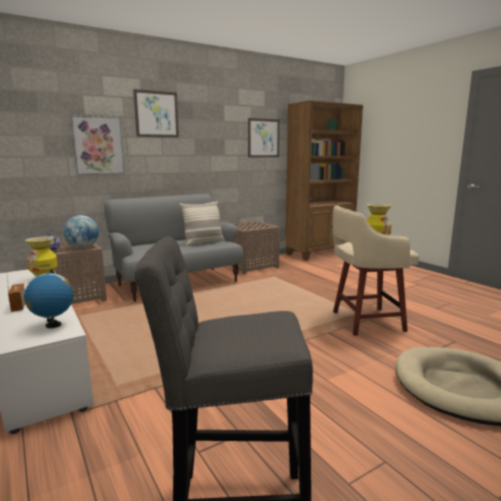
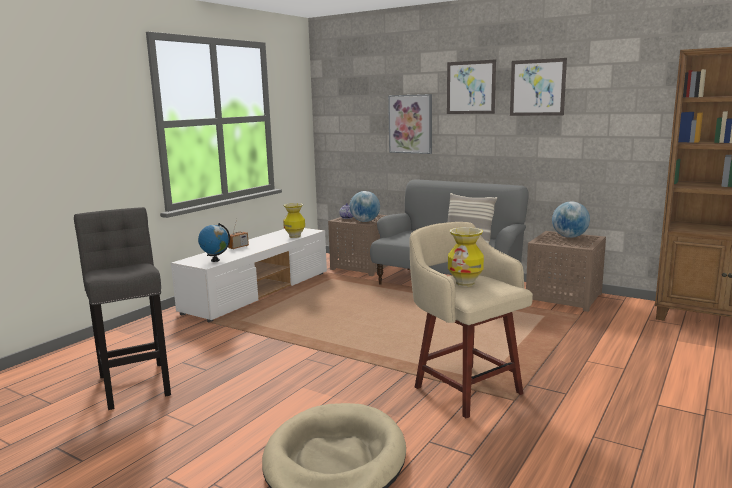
camera: 65 degrees right, 0 degrees up
(245, 224) = (569, 237): none -> globe
(263, 138) = (631, 111): picture -> picture (537, 87)

